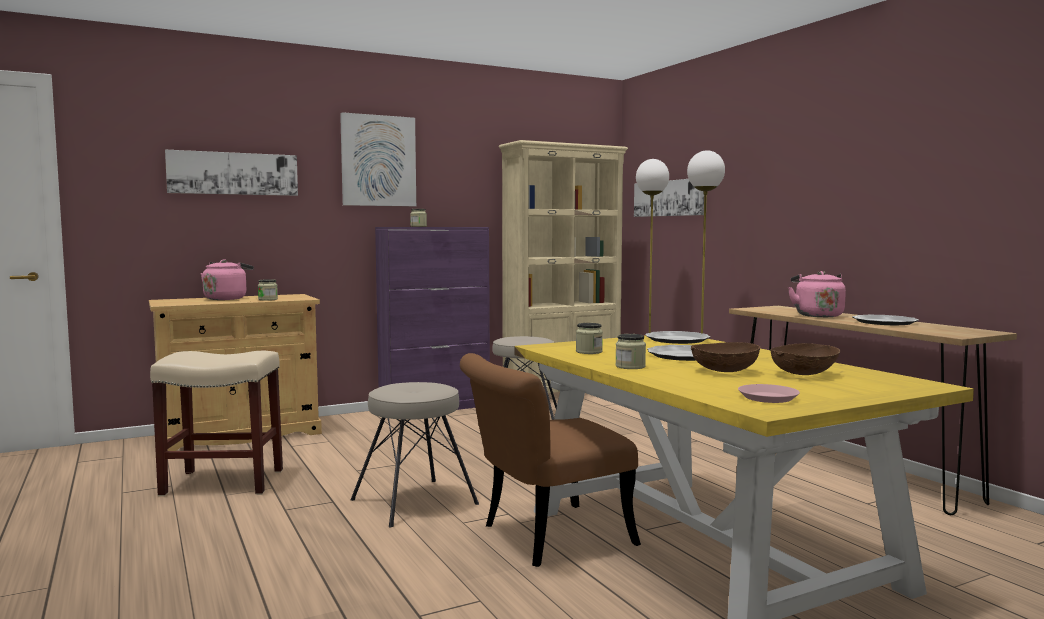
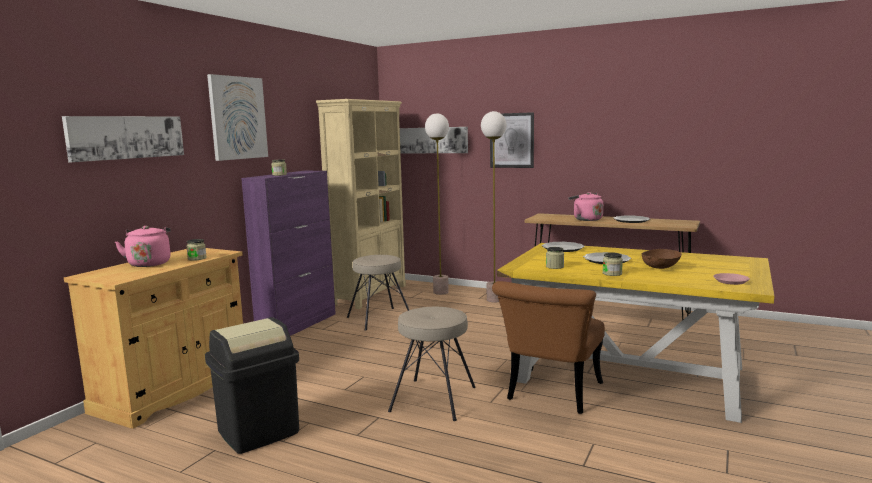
camera: 35 degrees left, 5 degrees up
(225, 482) = (258, 432): beige stool -> black trash can
(752, 195) = (512, 140): none -> picture
(803, 374) = (694, 263): brown bowl -> none

